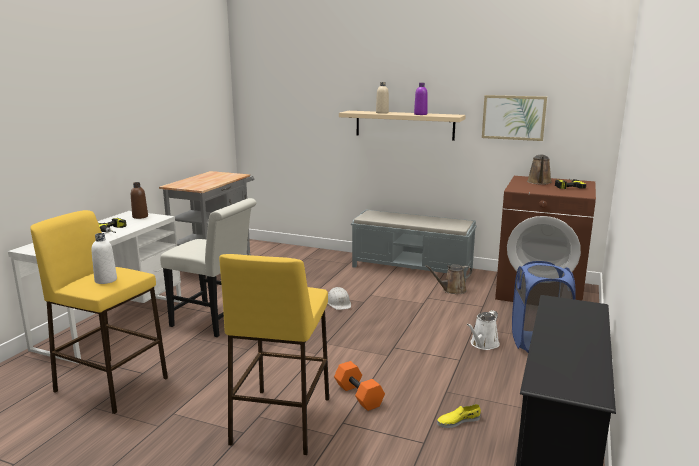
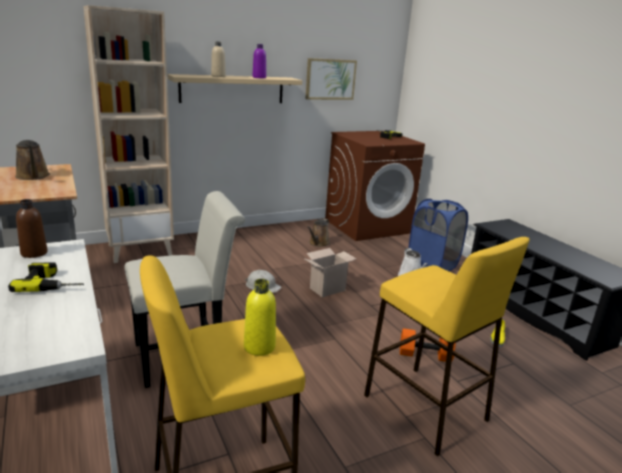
camera: 50 degrees left, 5 degrees up
(106, 280) = (259, 347): white bottle -> yellow bottle
(308, 255) = (140, 250): none -> beige bookcase
(384, 323) = (327, 289): none -> cardboard box
(412, 268) = (257, 234): grey bench -> none
(539, 182) = (363, 135): brown watering can -> brown watering can (33, 176)

